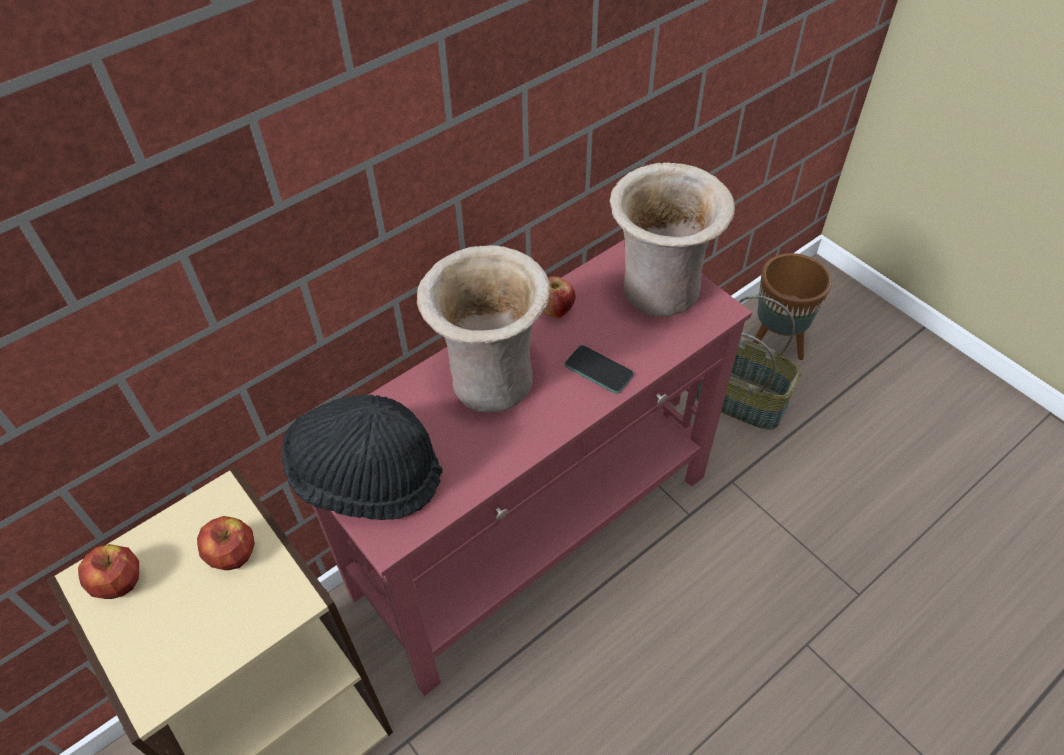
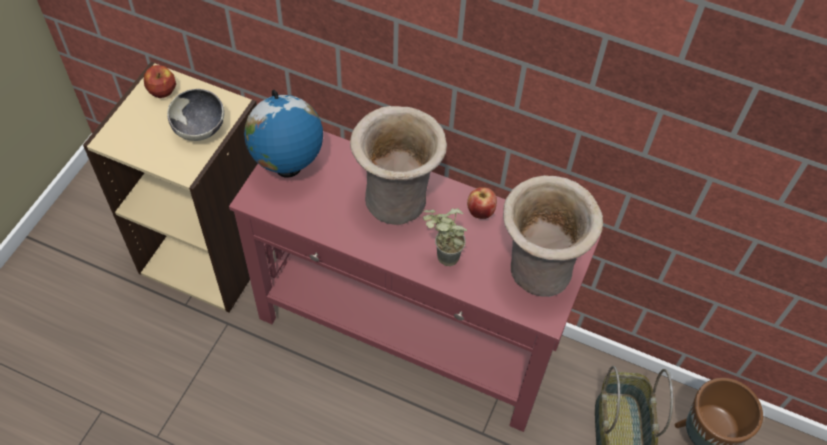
camera: 60 degrees right, 5 degrees up
(232, 554) = (200, 129): apple -> bowl
(366, 477) = (288, 168): black hat -> globe
(598, 370) = (441, 259): phone -> potted plant

